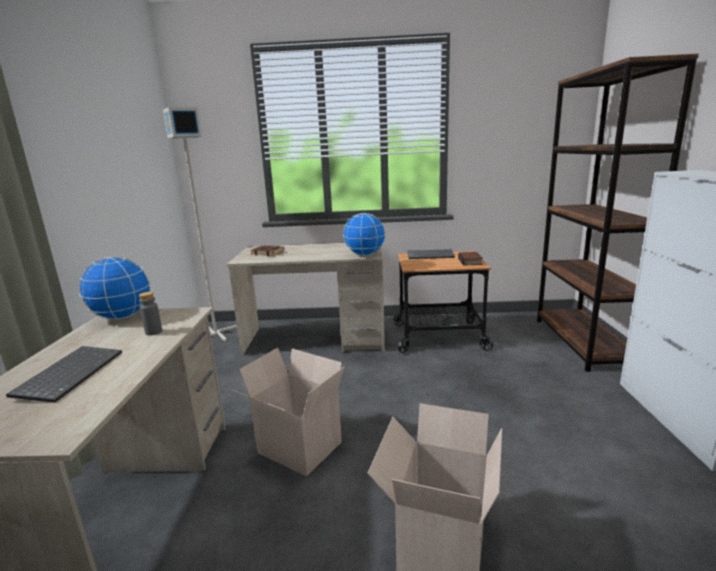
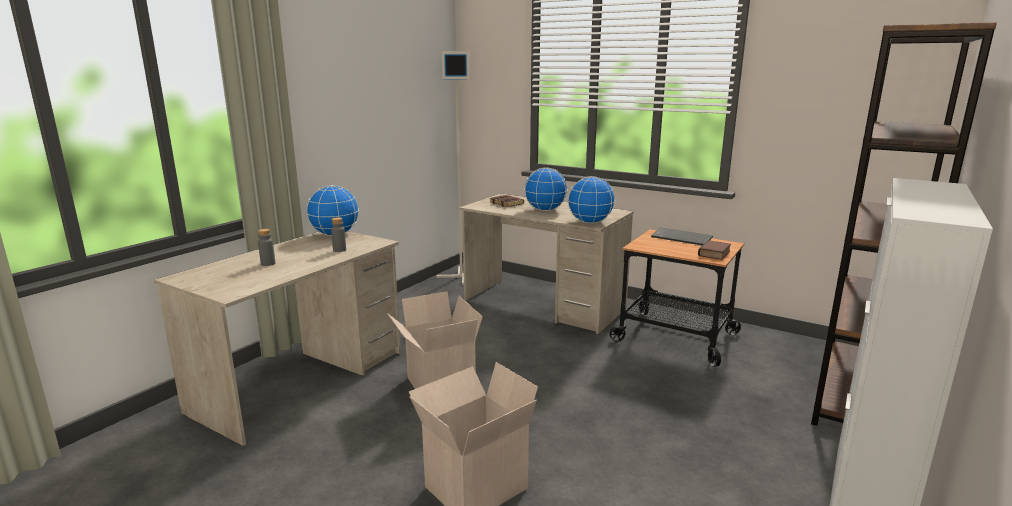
camera: 30 degrees right, 0 degrees up
(70, 374) = (268, 263): keyboard -> grey bottle
(311, 252) = (545, 210): none -> globe

